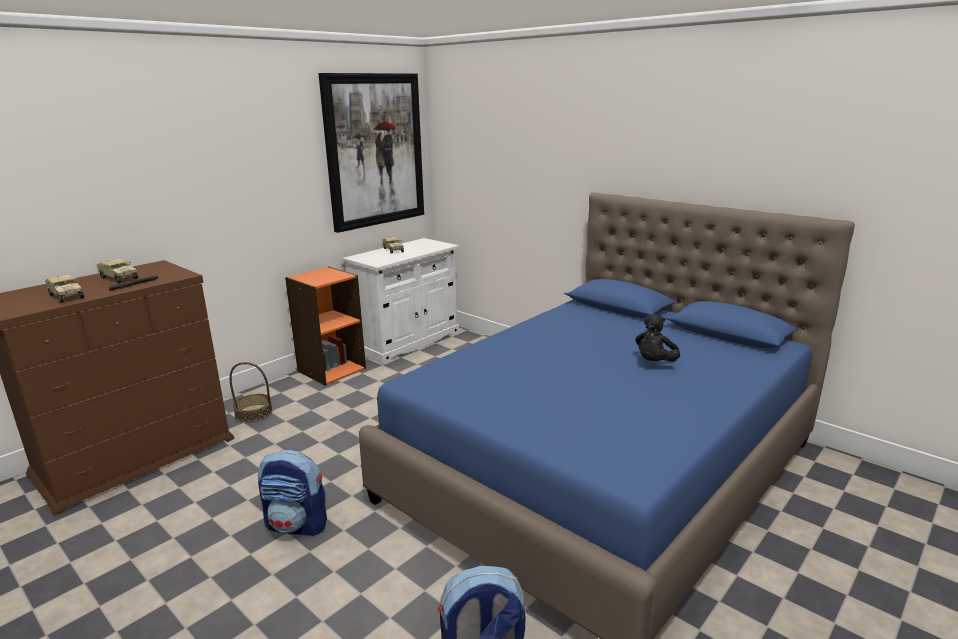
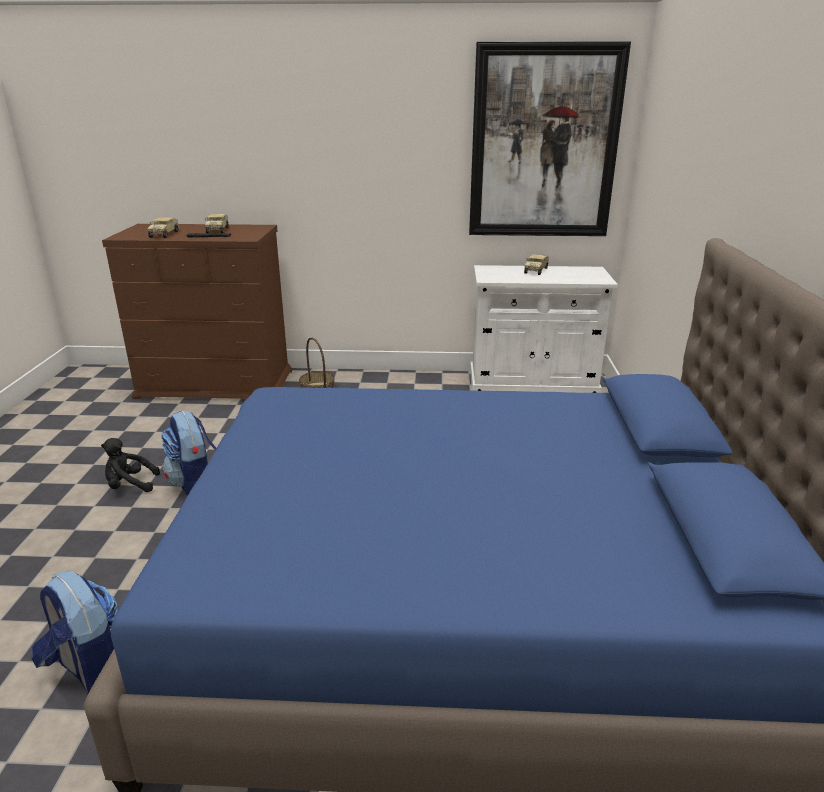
camera: 50 degrees right, 5 degrees up
(331, 370) = (425, 381): orange bookcase -> none
(654, 363) = (509, 507): black plush toy -> black plush toy (130, 485)

